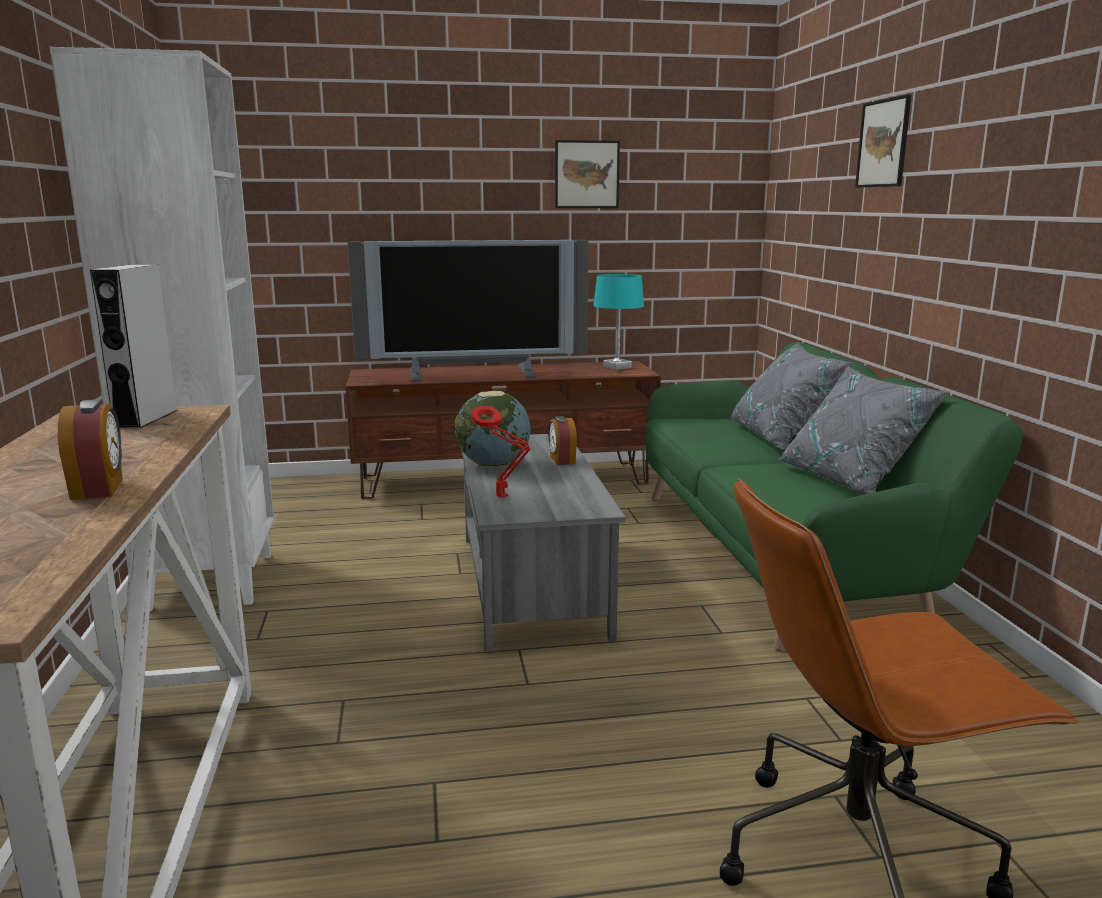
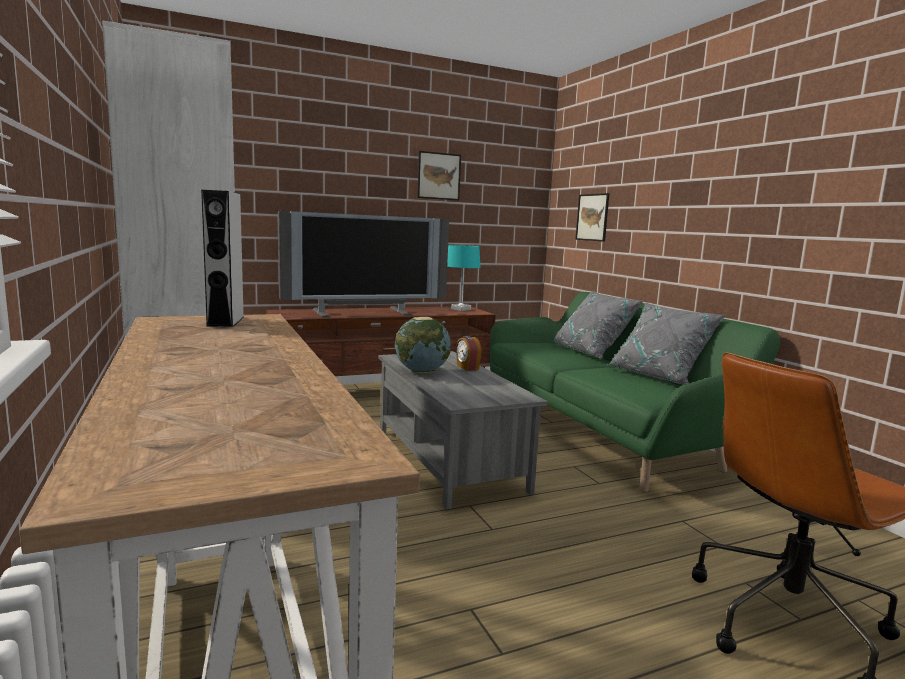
camera: 15 degrees left, 5 degrees down
(99, 489) = (275, 364): alarm clock -> none
(503, 498) = (451, 392): red table lamp -> none
(883, 143) = (653, 162): picture -> picture (592, 217)

